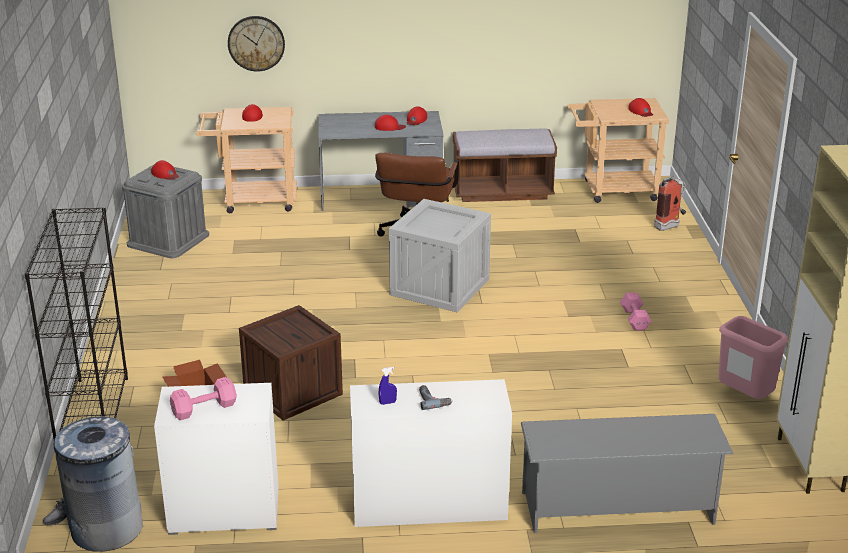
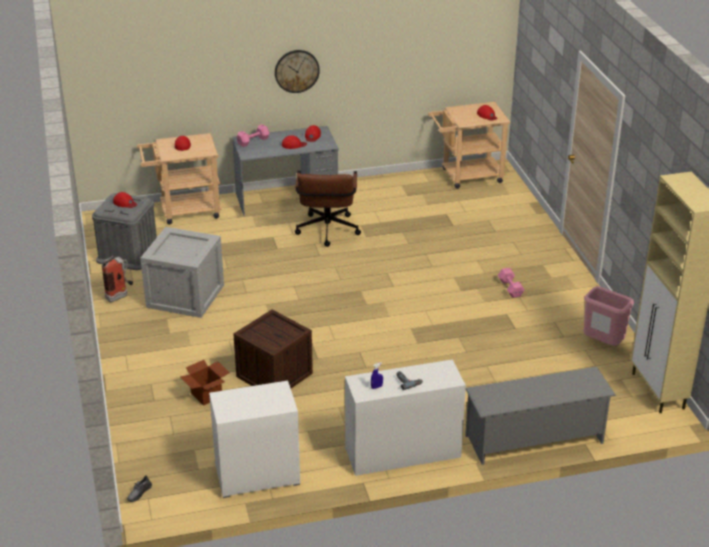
camera: 10 degrees left, 5 degrees up
(93, 415) = (129, 411): black bookcase -> none
(106, 529) = (175, 499): grey trash can -> none
(202, 409) = (246, 407): pink dumbbell -> pink dumbbell (252, 141)
(256, 43) = (180, 86): wall clock -> wall clock (296, 71)
(441, 287) = (358, 275): crate -> crate (186, 296)
(502, 192) = (381, 185): brown bench -> none
(670, 226) = (517, 204): fire extinguisher -> fire extinguisher (120, 296)

